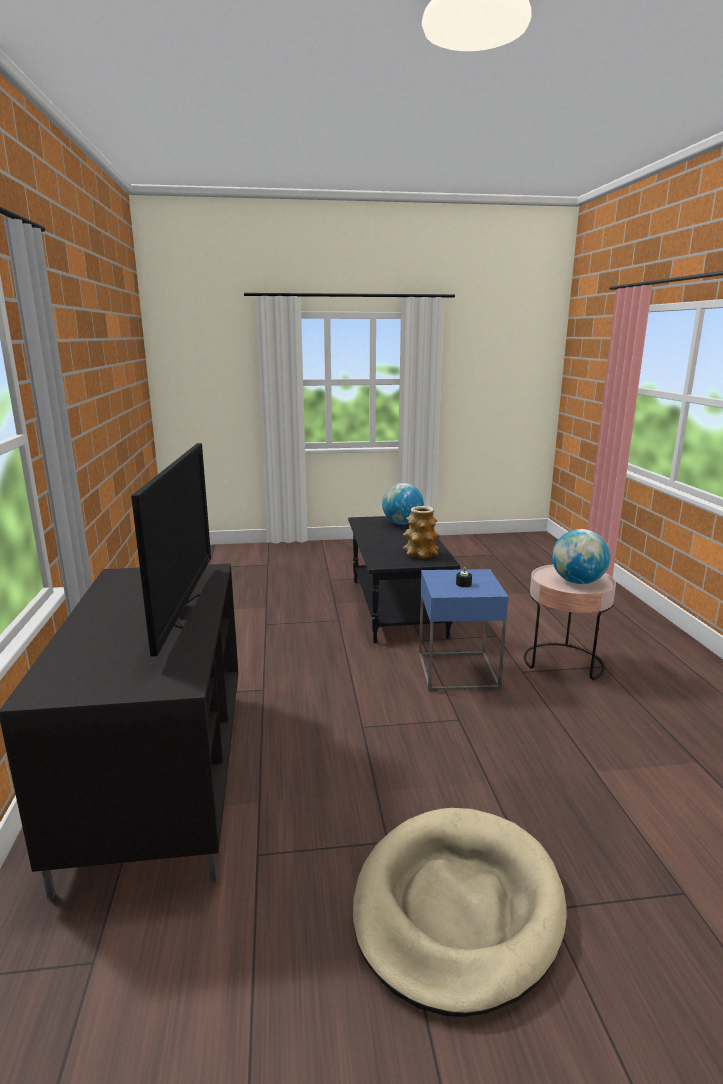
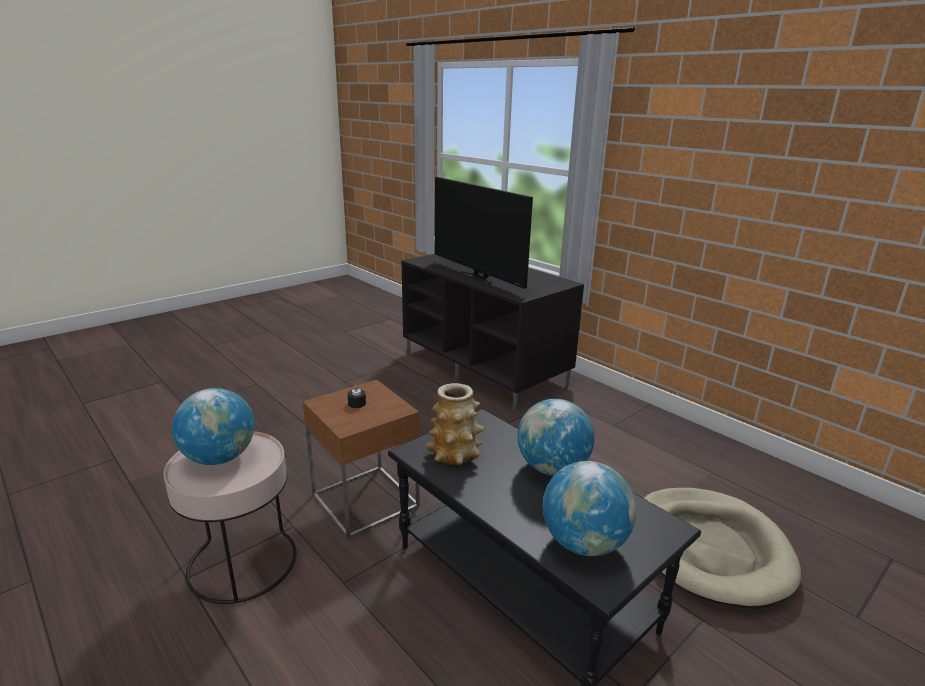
camera: 145 degrees right, 5 degrees up
(375, 539) = (552, 468): none -> globe
(457, 670) = (365, 500): blue side table -> brown side table
(457, 908) = (299, 373): beige dog bed -> beige dog bed (710, 548)

